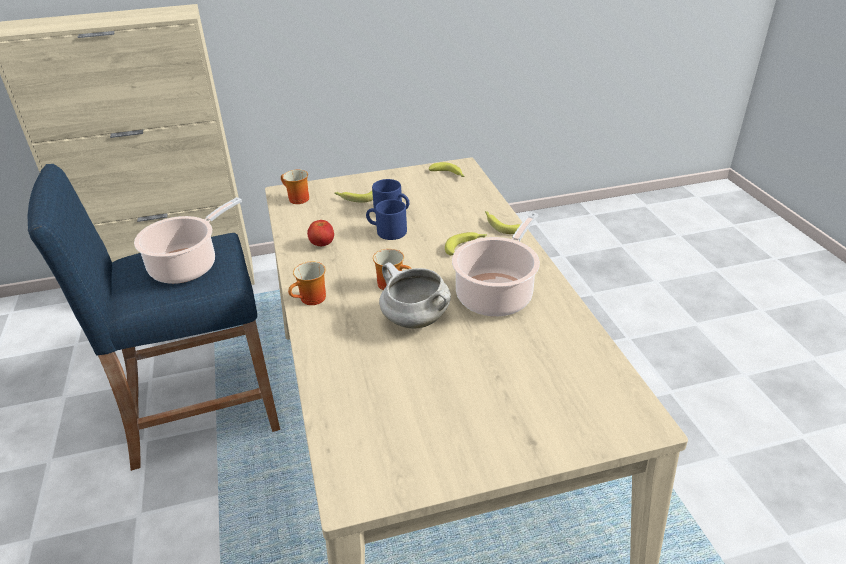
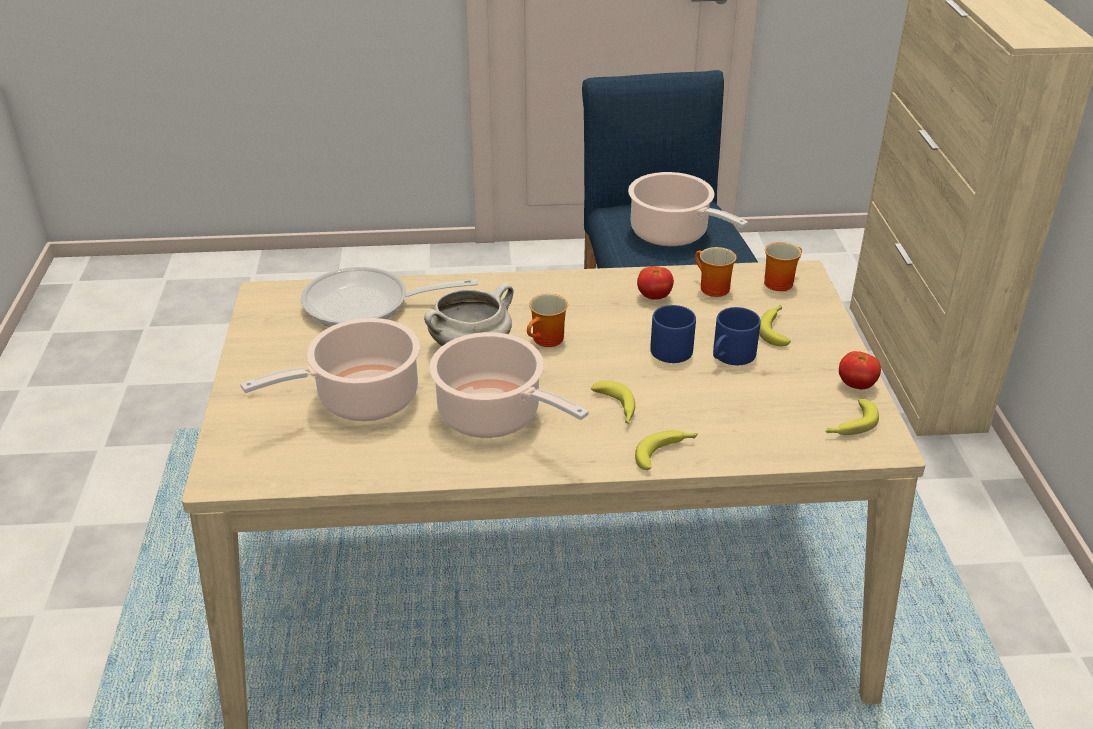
camera: 100 degrees right, 0 degrees up
(312, 300) = (538, 286): mug -> mug (710, 288)
(360, 400) = (366, 305): none -> frying pan
(409, 173) = (856, 385): none -> tomato
(507, 366) = (361, 399): none -> cooking pot

